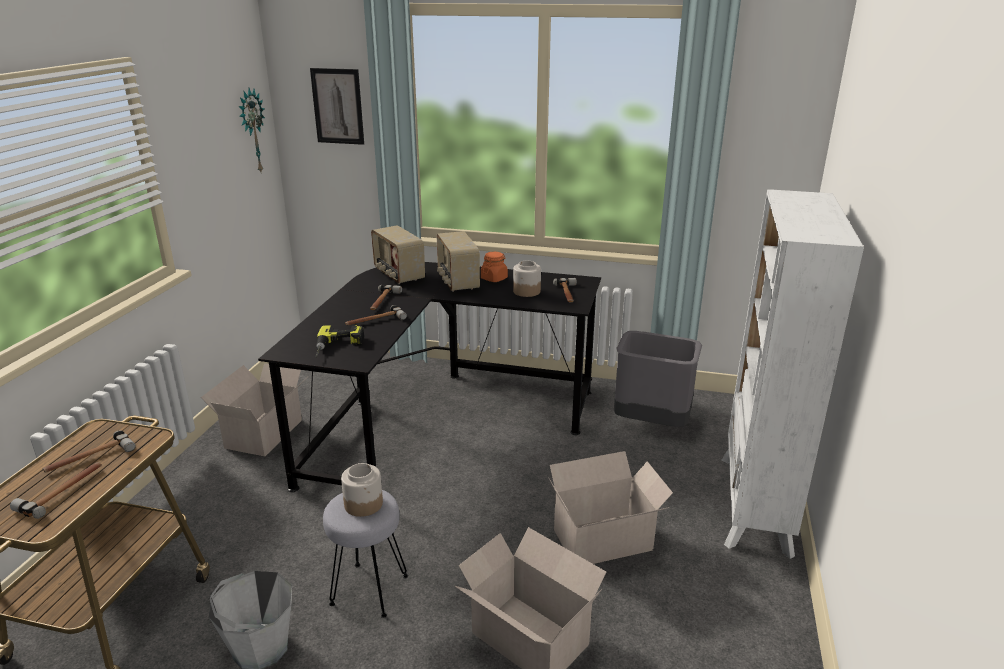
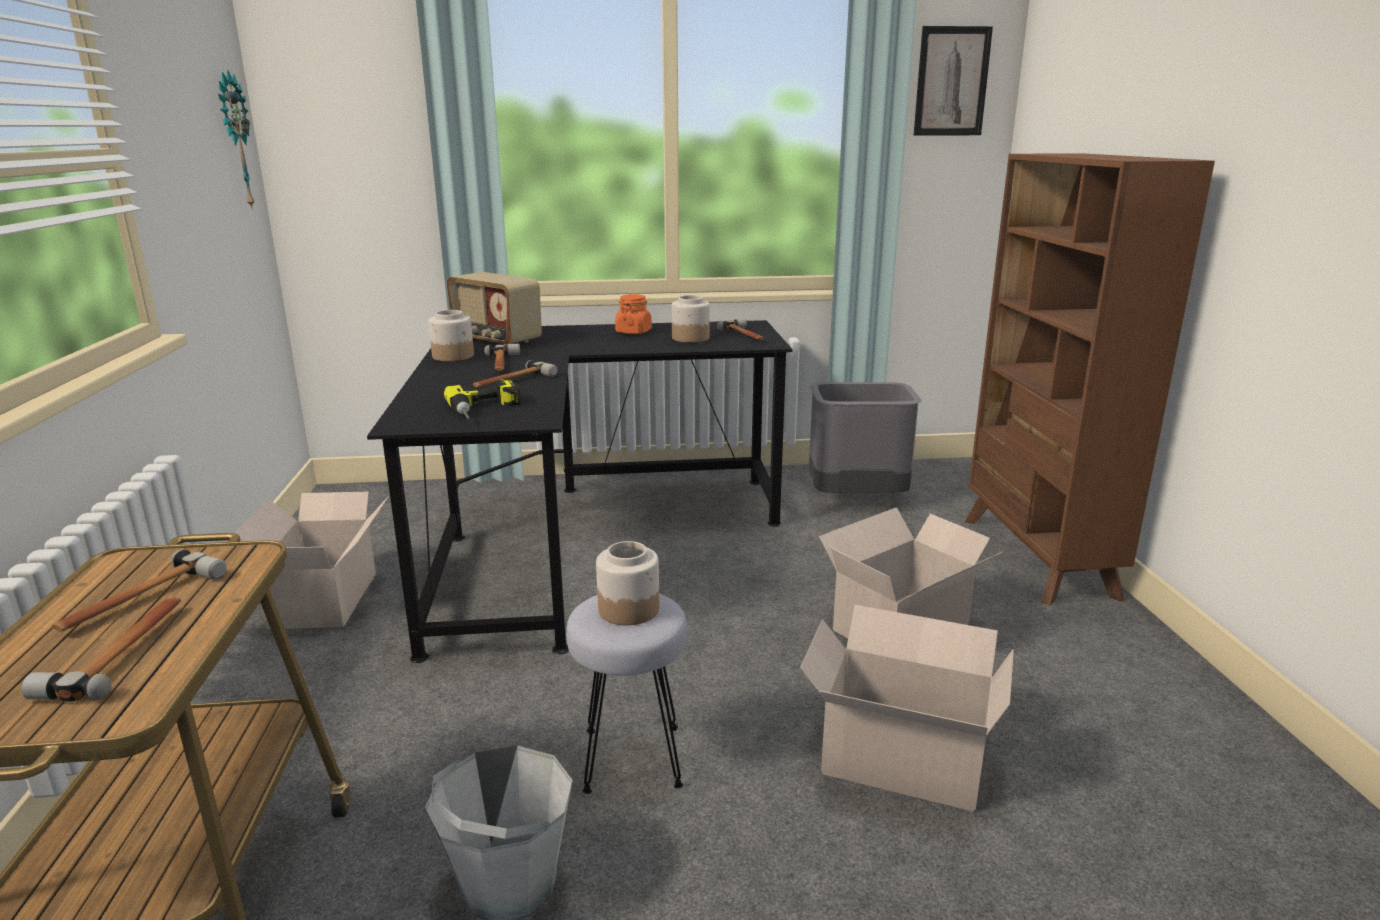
camera: 20 degrees left, 5 degrees down
(338, 106) = (365, 108): picture -> picture (951, 82)
(360, 289) = (453, 356): none -> jar
(457, 282) = (587, 338): radio -> none
(754, 504) = (1037, 557): white bookcase -> brown bookcase

